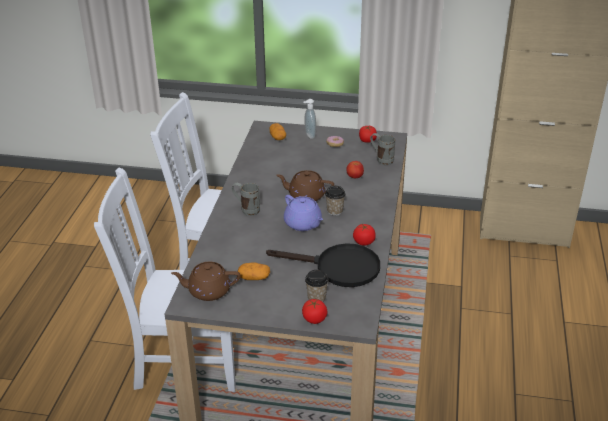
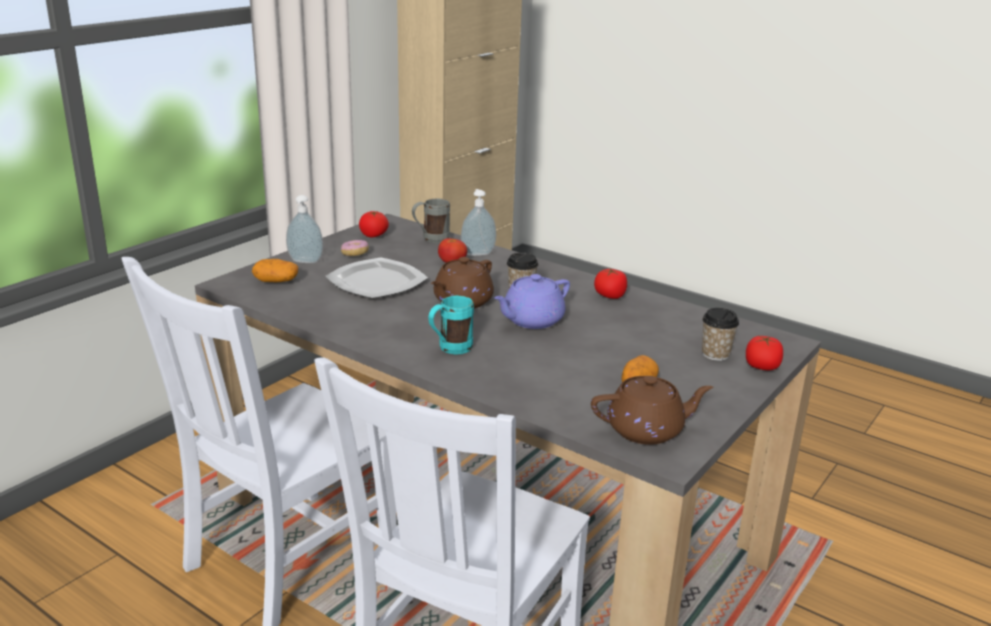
camera: 65 degrees left, 10 degrees down
(208, 291) = (647, 430): brown teapot -> brown teapot turned 120 degrees counterclockwise
(246, 209) = (449, 349): grey mug -> turquoise mug
(303, 224) = (531, 320): purple teapot -> purple teapot turned 150 degrees clockwise
(304, 164) = (376, 282): none -> plate
(338, 268) = (656, 324): black frying pan -> none
(379, 180) = (477, 253): none -> soap dispenser

